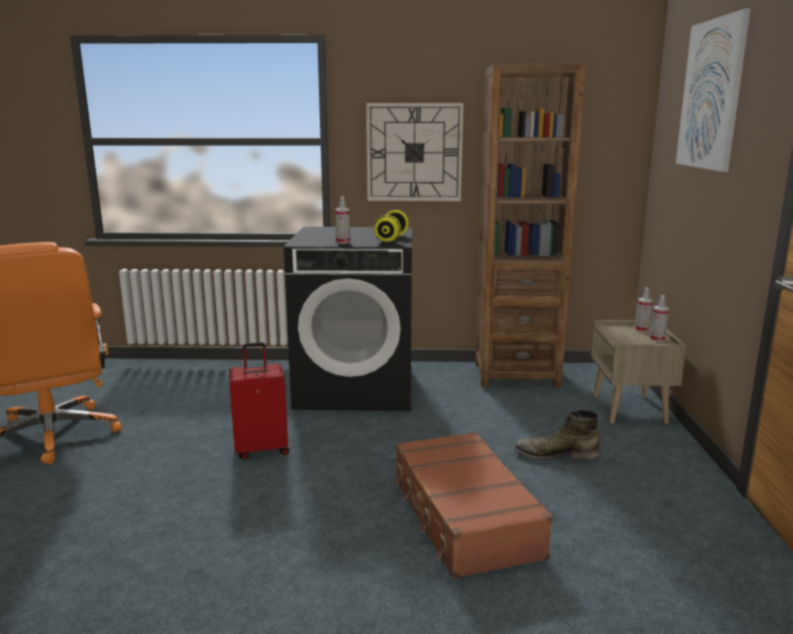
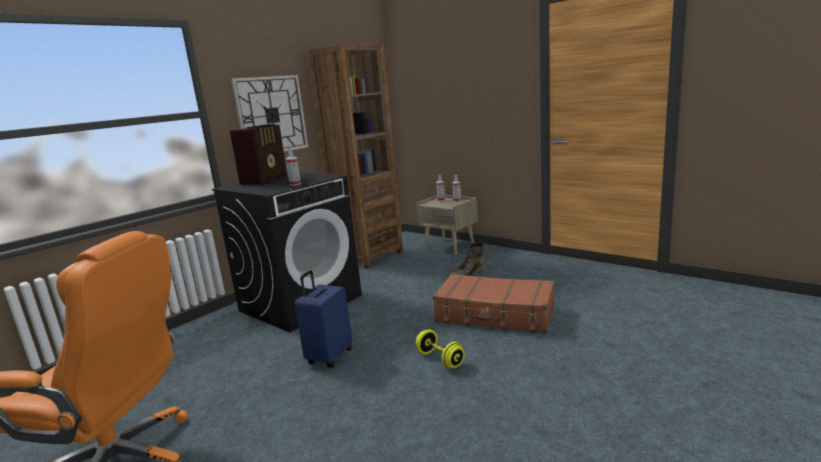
camera: 50 degrees left, 0 degrees up
(262, 449) = (329, 357): red suitcase -> blue suitcase
(354, 230) = (265, 180): none -> radio
(391, 238) = (314, 176): yellow dumbbell -> yellow dumbbell (440, 359)
(710, 94) = (454, 59): picture -> none

